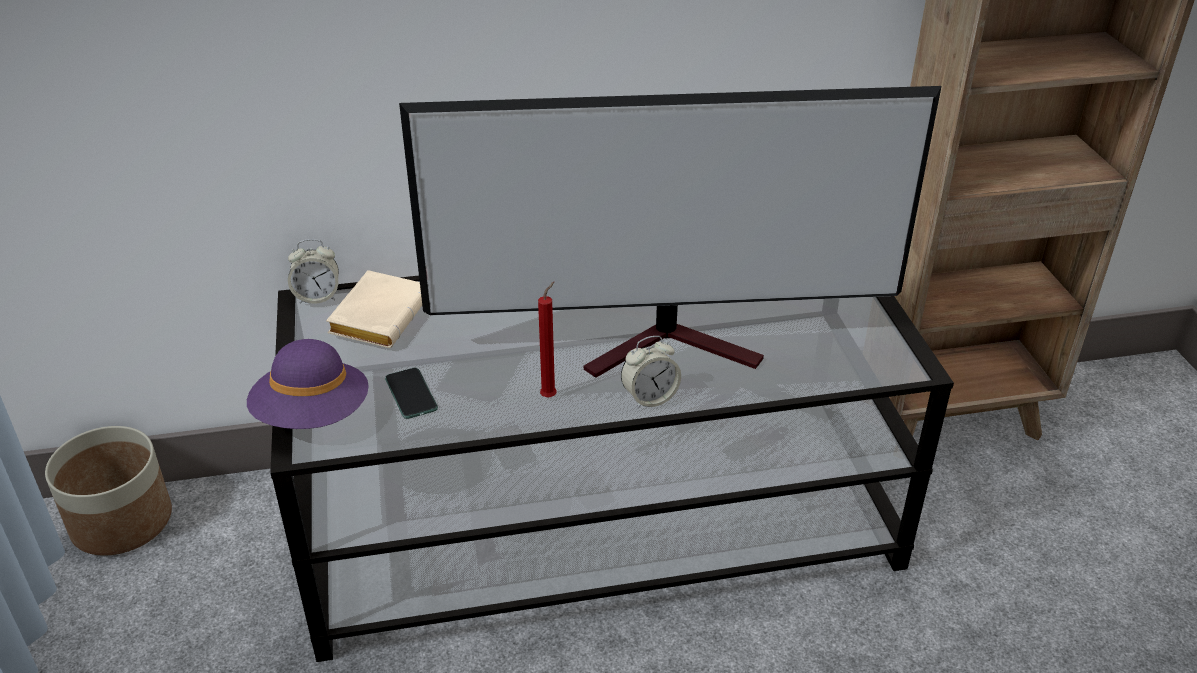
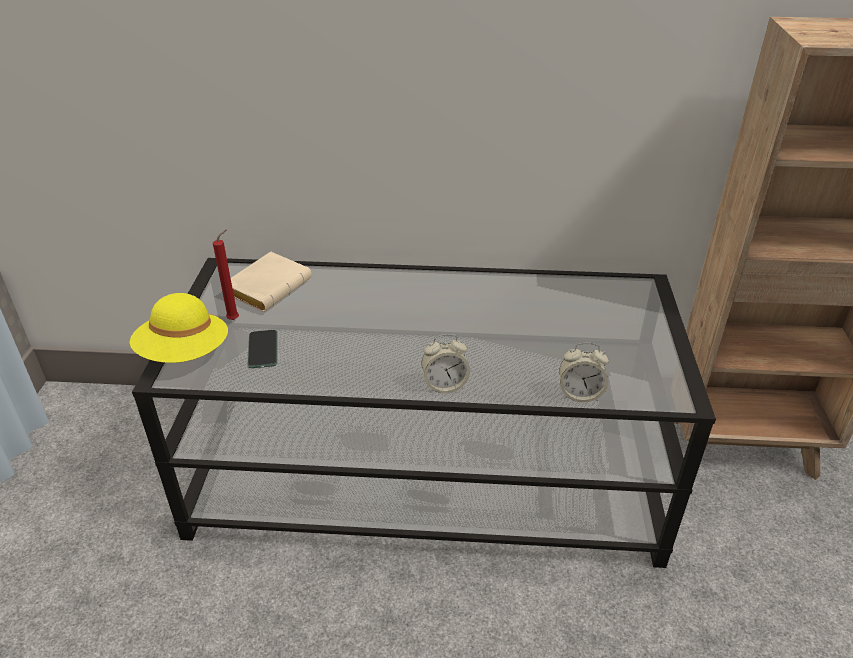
camera: 15 degrees right, 0 degrees up
(122, 521) = (97, 407): planter -> none
(313, 416) = (184, 354): purple hat -> yellow hat
(317, 297) = (232, 266): alarm clock -> alarm clock (580, 394)
(550, 396) = (367, 369): red candle -> red candle (235, 319)
(675, 347) = (483, 347): television -> none

